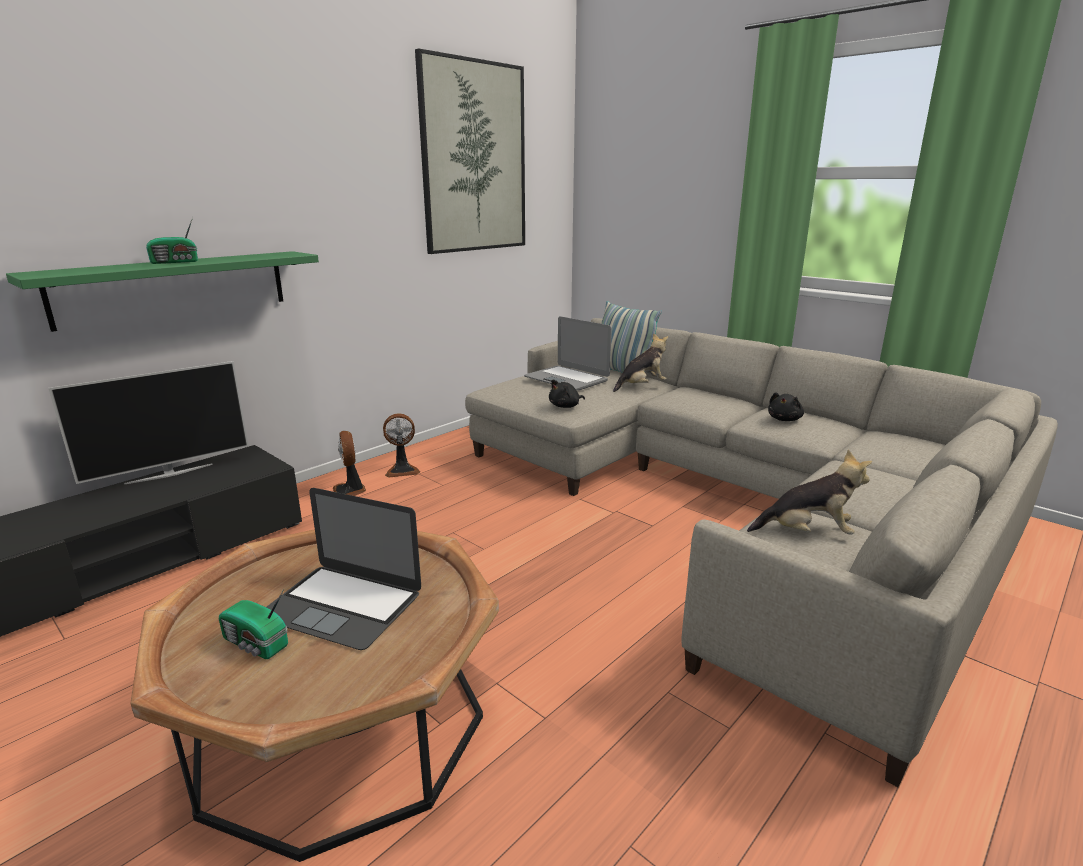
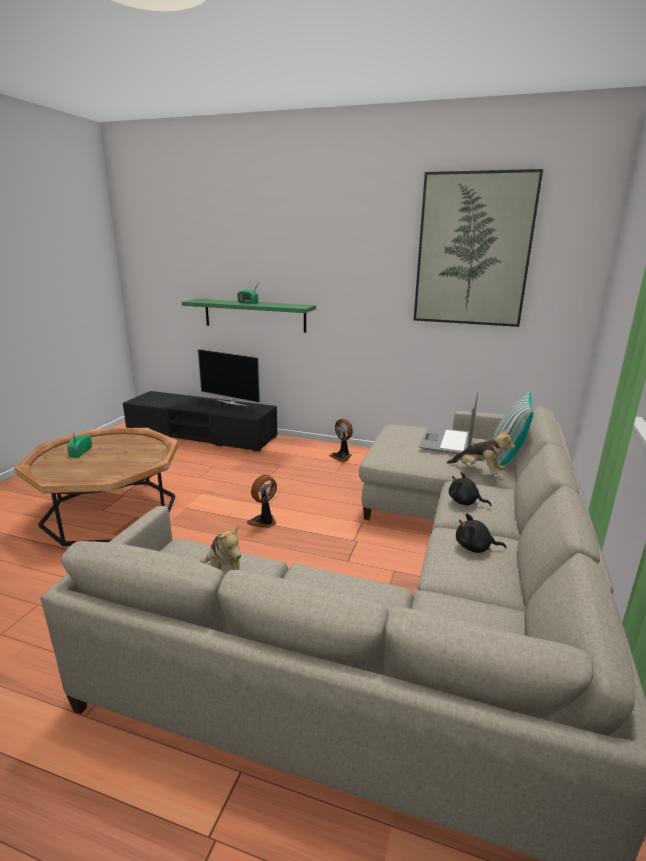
camera: 65 degrees right, 0 degrees up
(342, 605) = (108, 458): laptop -> none
(350, 491) = (302, 452): fan -> fan (264, 522)
(565, 406) = (391, 453): black plush toy -> black plush toy (465, 502)

